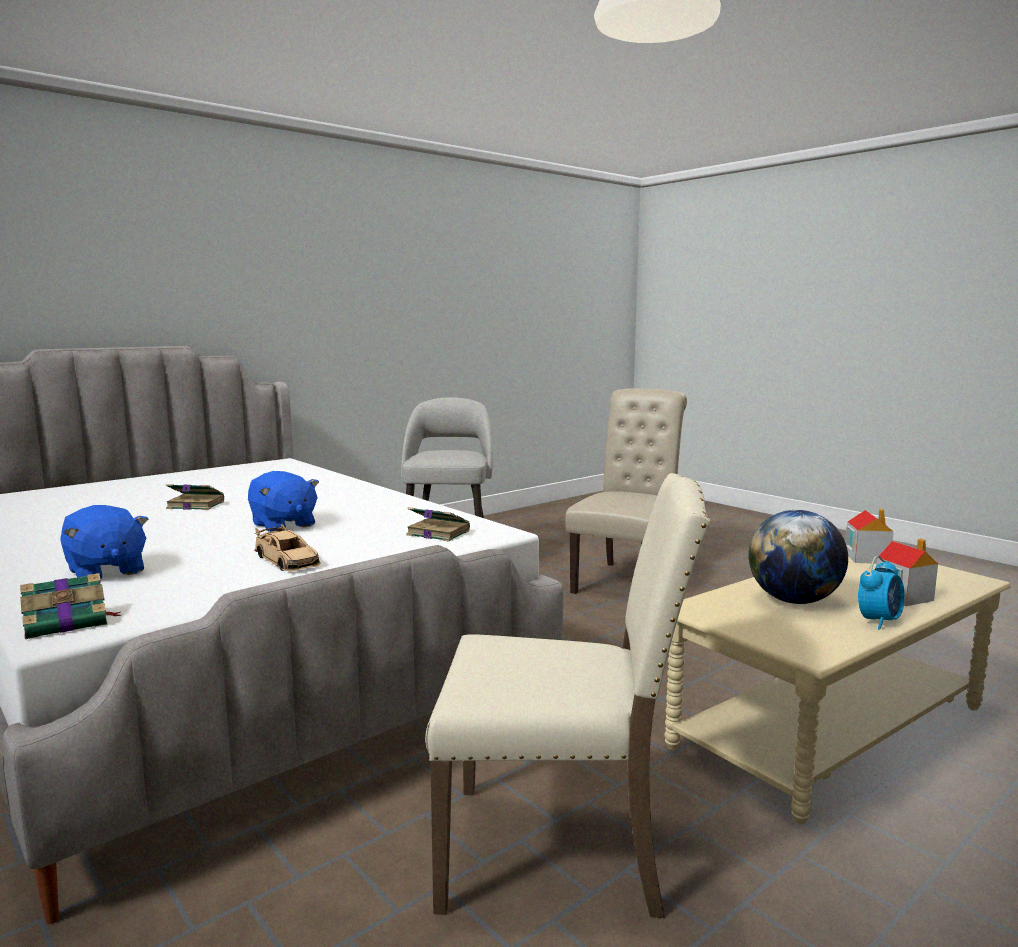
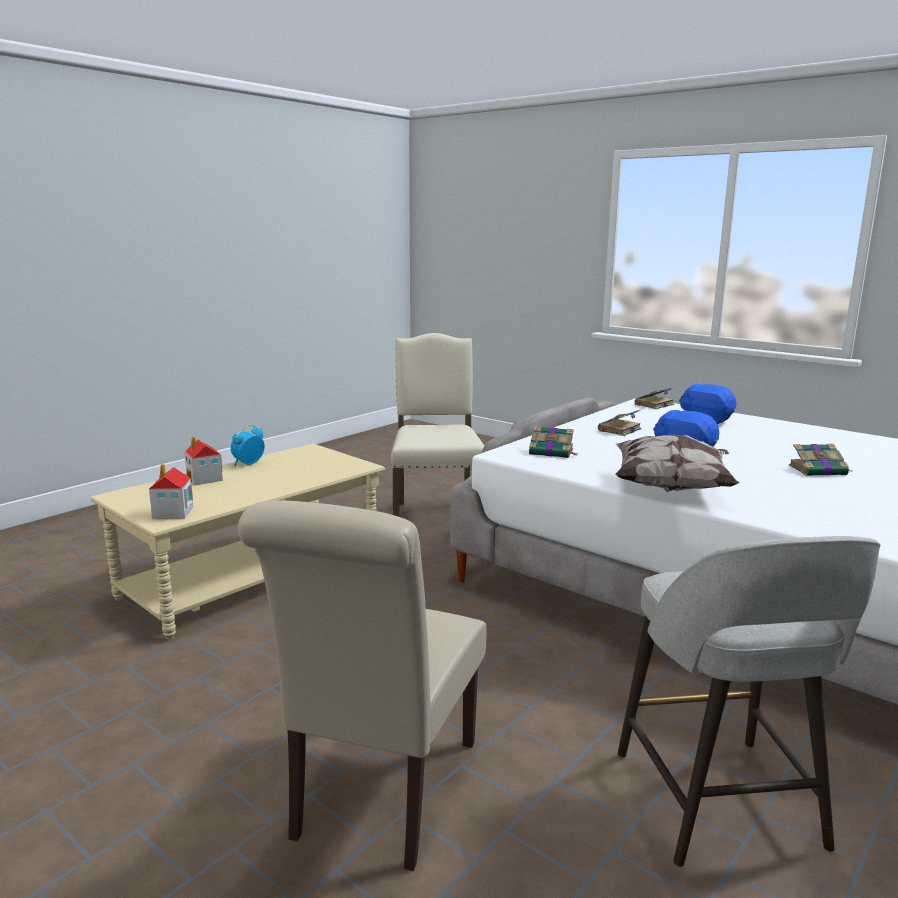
camera: 170 degrees right, 5 degrees up
(287, 561) = (619, 430): beige toy car -> book
(372, 499) = (672, 487): none -> pillow
(559, 851) = (436, 518): beige chair -> beige chair turned 90 degrees clockwise
(793, 601) = (288, 473): globe -> none

